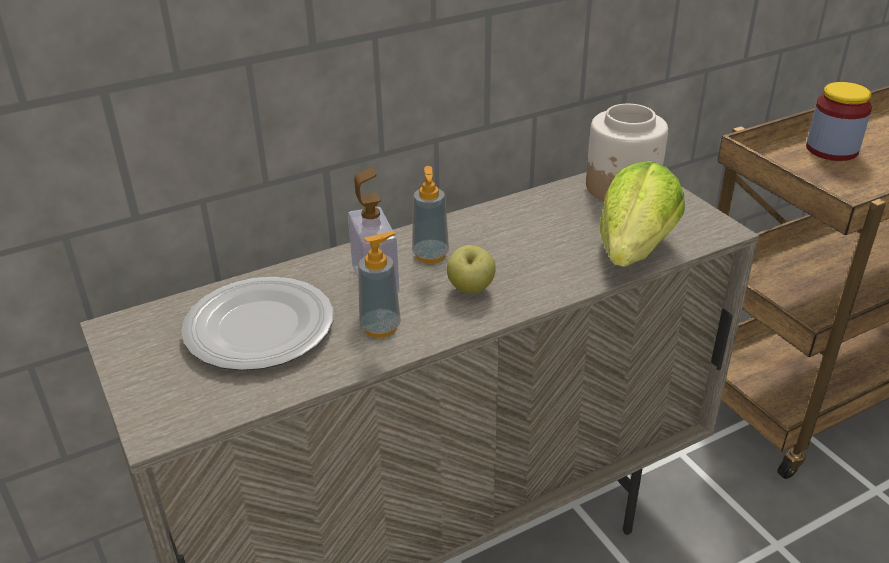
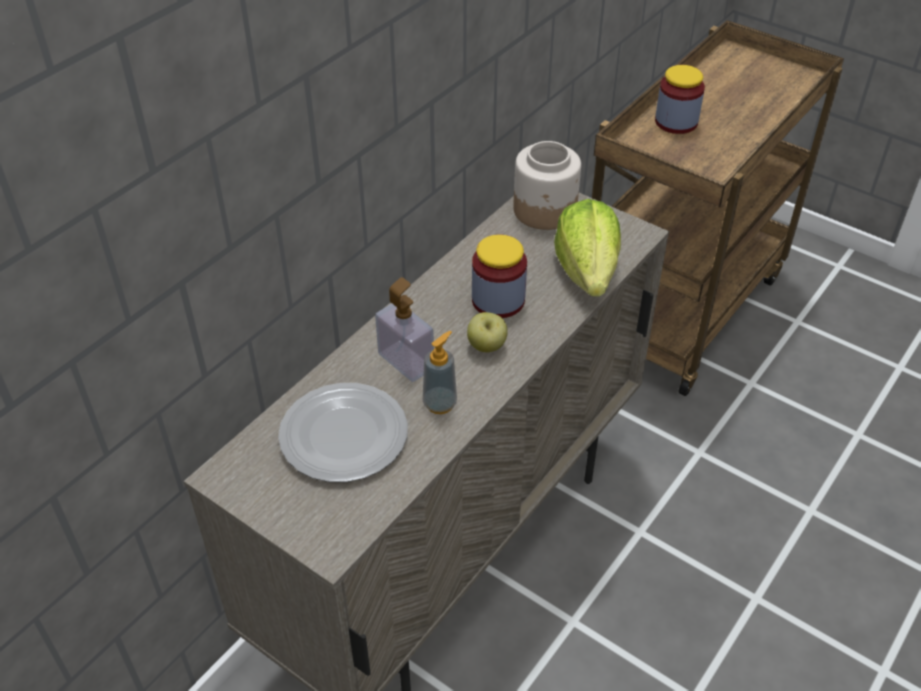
camera: 25 degrees left, 10 degrees up
(430, 255) = (434, 323): soap dispenser -> none
(514, 251) = (498, 300): none -> jar

